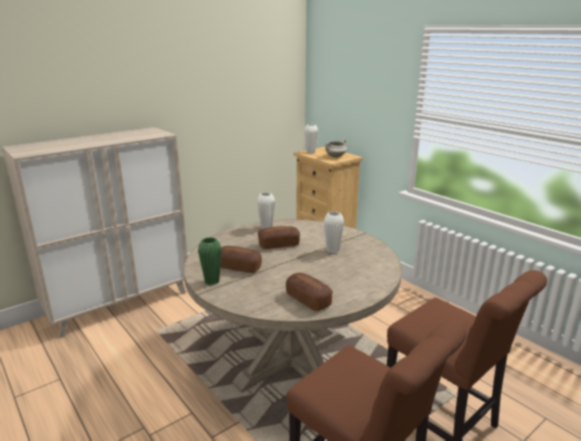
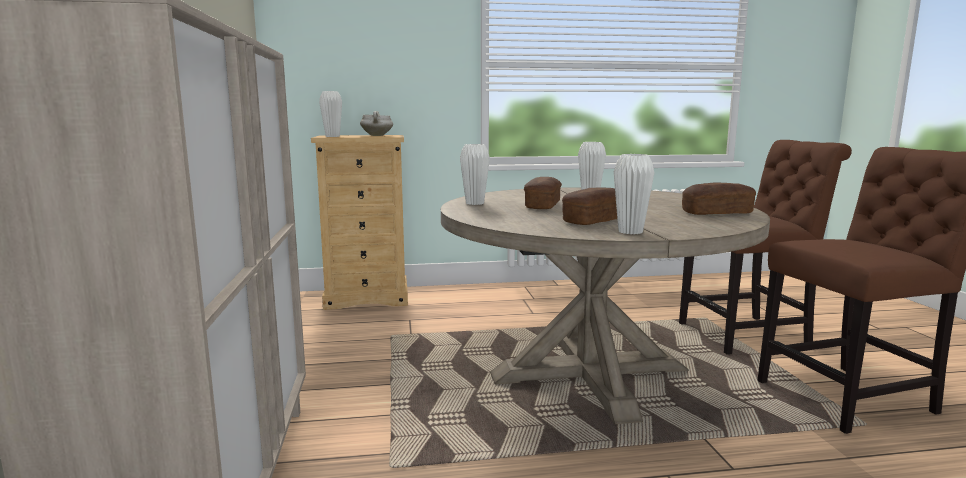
camera: 60 degrees left, 10 degrees down
(212, 281) = (630, 232): green vase -> white vase

